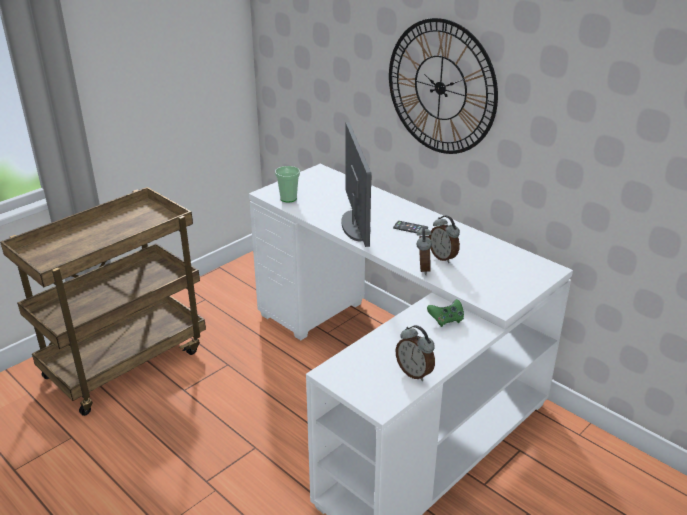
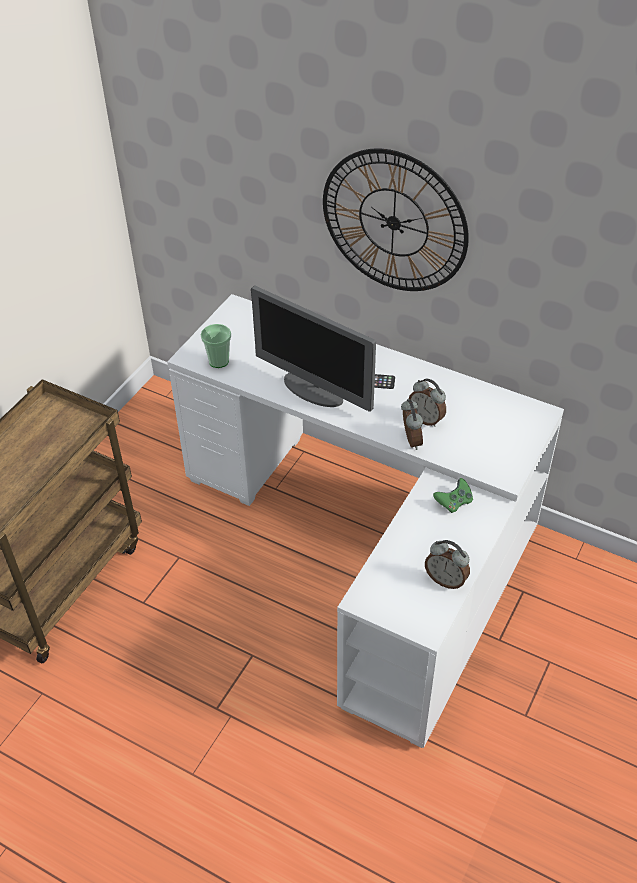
camera: 15 degrees left, 15 degrees up
(355, 226) = (313, 390): monitor -> monitor turned 150 degrees clockwise

